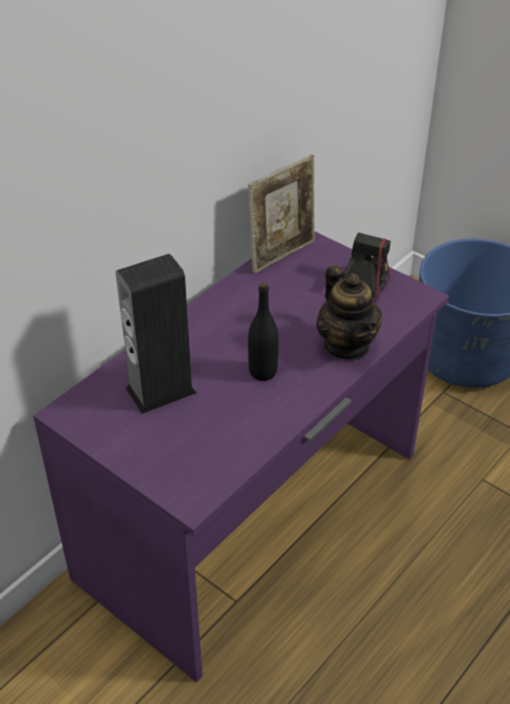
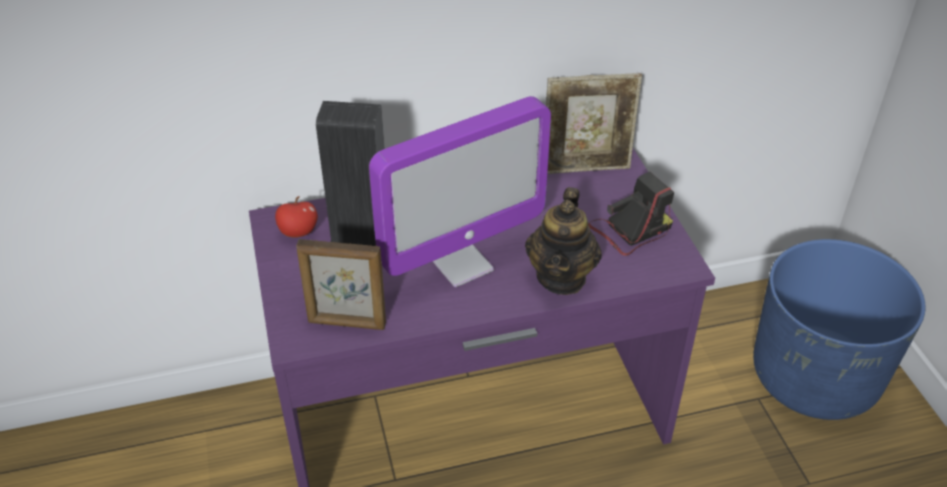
camera: 35 degrees right, 0 degrees up
(100, 412) = (298, 232): none -> apple
(221, 464) = (347, 323): none -> picture frame
(263, 372) = (461, 264): black bottle -> monitor

